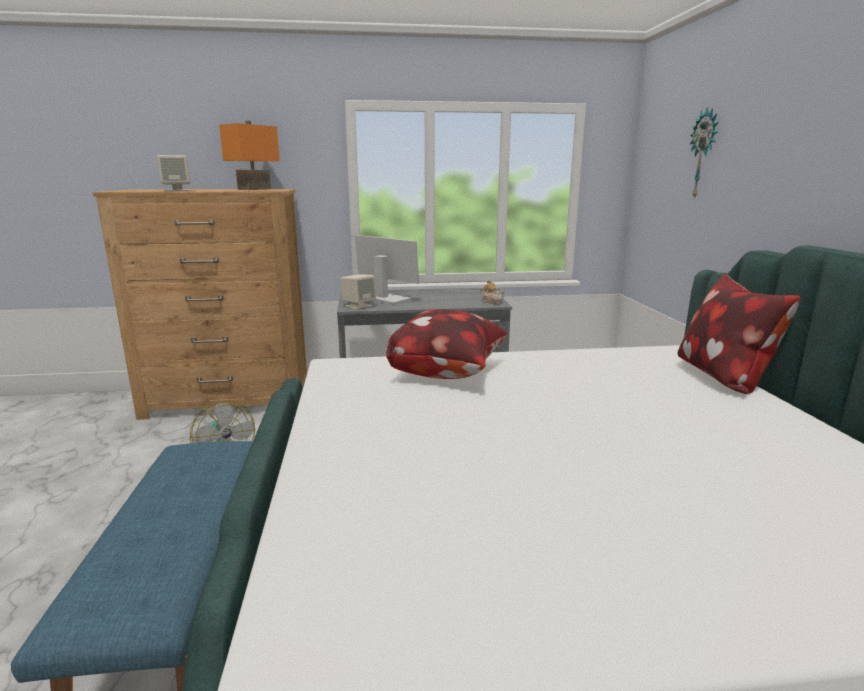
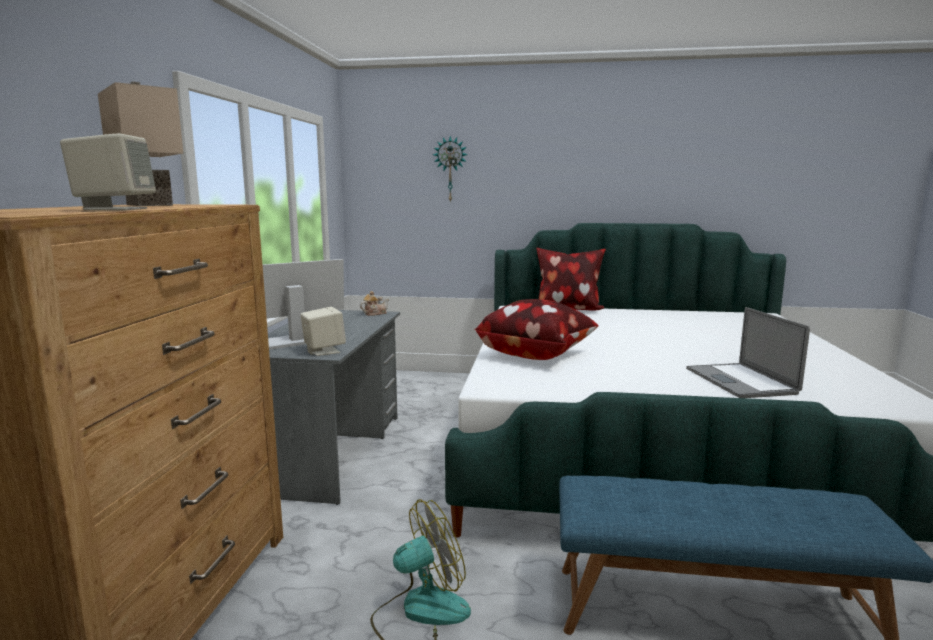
camera: 75 degrees left, 5 degrees down
(254, 189) = (146, 205): orange table lamp -> beige table lamp
(398, 486) = (740, 381): none -> laptop

